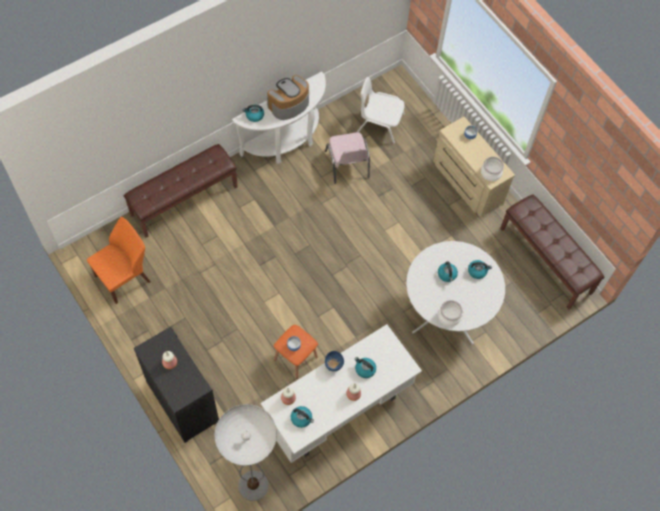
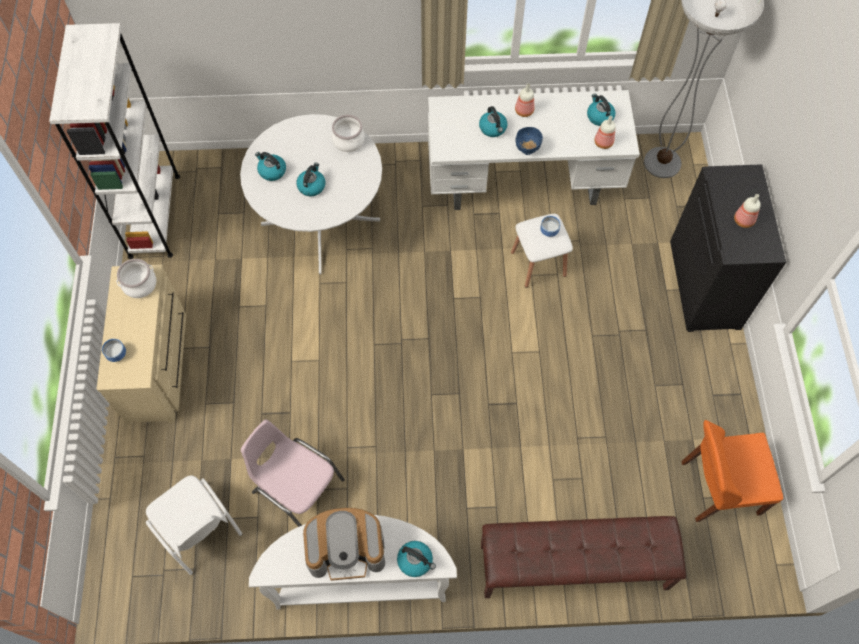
camera: 145 degrees left, 0 degrees up
(295, 358) = (538, 264): orange stool -> white stool
(347, 165) = (296, 485): pink chair -> pink chair turned 75 degrees counterclockwise
(546, 260) = (154, 215): brown bench -> white bookcase

